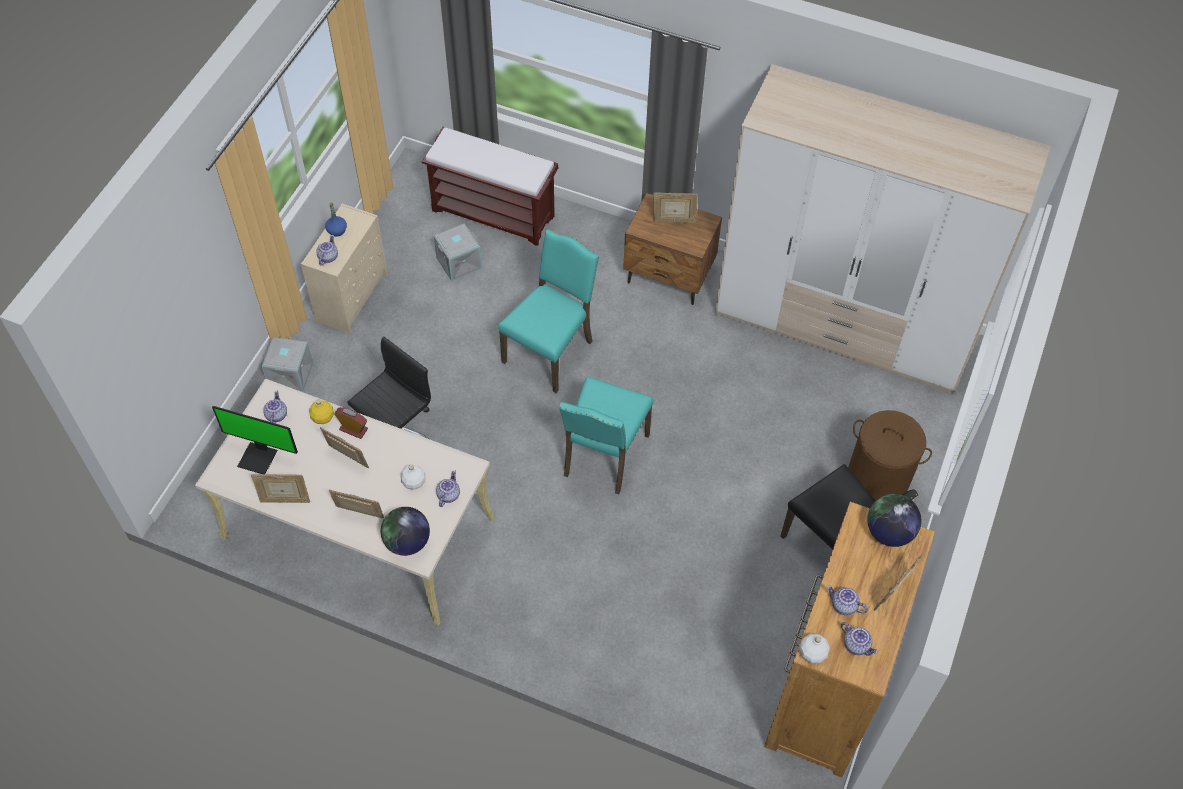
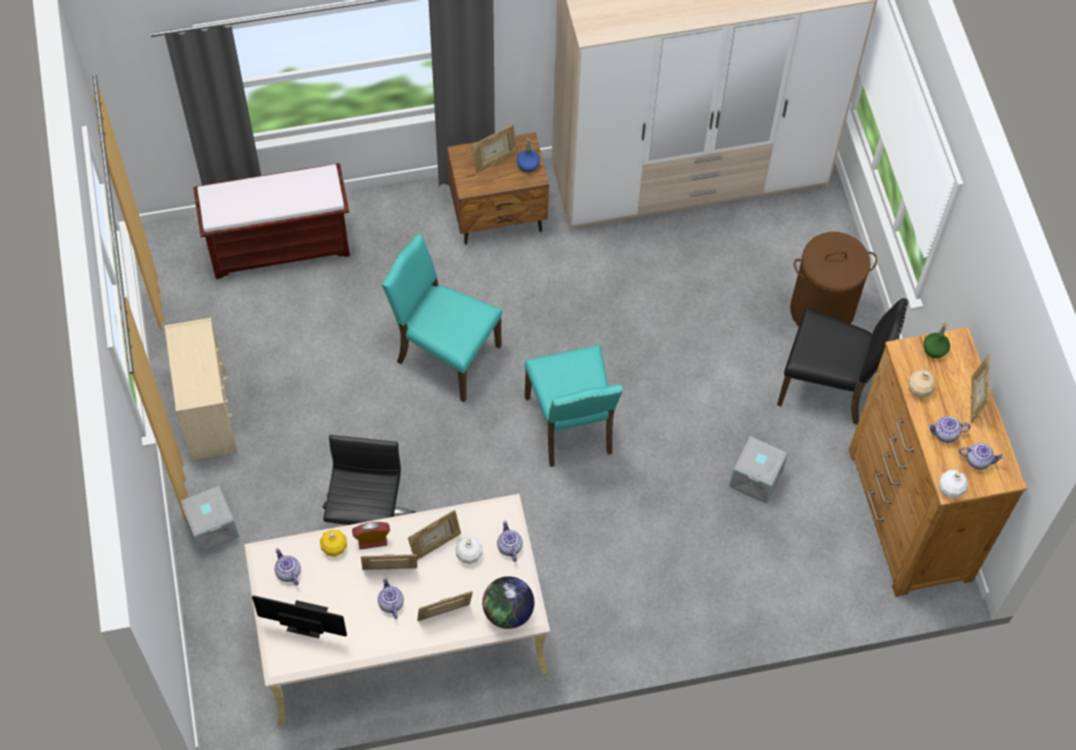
camera: 35 degrees left, 5 degrees up
(259, 457) = (306, 621): monitor -> monitor turned 150 degrees counterclockwise
(285, 500) = (364, 645): picture frame -> picture frame (435, 545)
(327, 257) = (197, 388): teapot -> teapot (390, 603)
(337, 230) = (183, 356): blue bottle -> blue bottle (528, 165)
(459, 262) = (286, 316): grey storage box -> grey storage box (755, 477)
(550, 351) = (445, 354): turquoise chair -> turquoise chair turned 60 degrees counterclockwise
(850, 556) = (920, 389): none -> beige bottle
(889, 532) = (934, 349): globe -> green bottle

